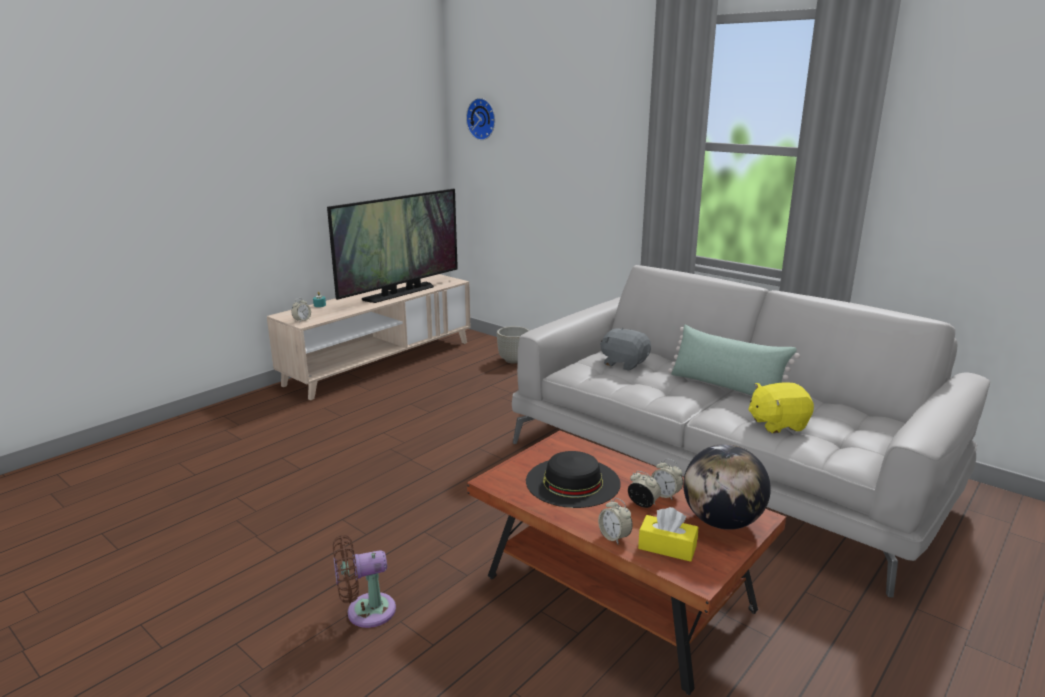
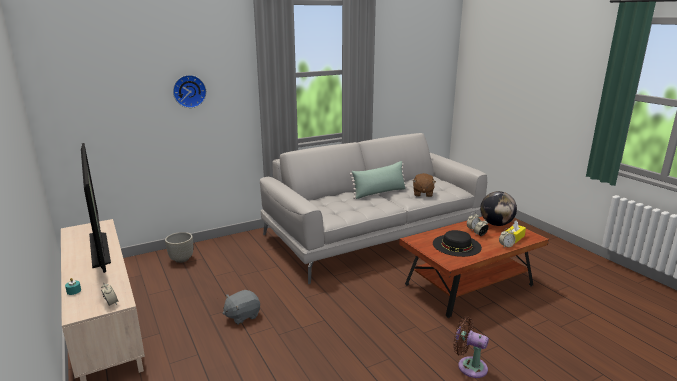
camera: 70 degrees left, 0 degrees up
(365, 612) = (469, 366): brown fan -> brown fan turned 120 degrees clockwise
(482, 119) = (79, 77): wall clock -> wall clock (189, 91)
(624, 363) = (333, 205): grey plush toy -> grey plush toy (242, 316)
(777, 424) = (422, 193): yellow plush toy -> brown plush toy

